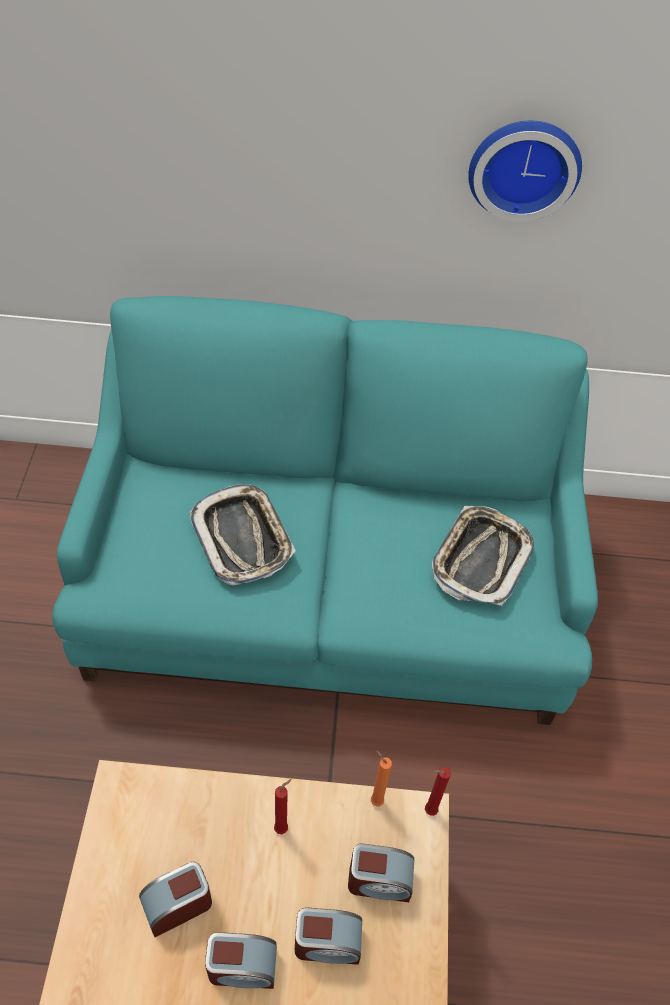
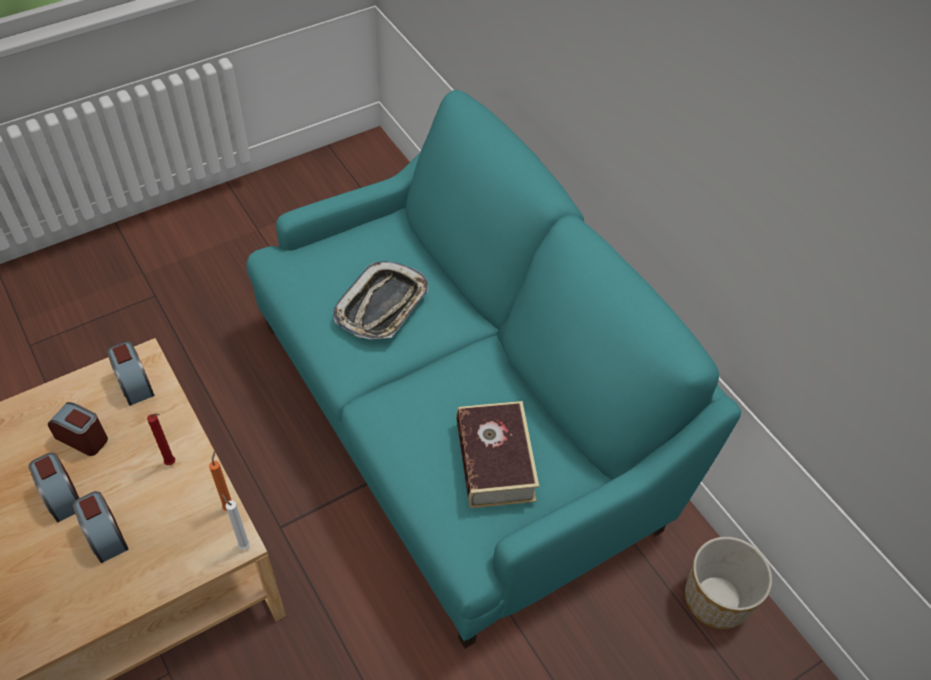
camera: 55 degrees right, 0 degrees up
(379, 881) = (168, 543): alarm clock -> alarm clock (134, 384)
(428, 811) = (243, 545): red candle -> white candle
(480, 559) = (495, 461): tray -> book
(524, 166) = (733, 167): wall clock -> none
(614, 529) = (717, 598): none -> planter

